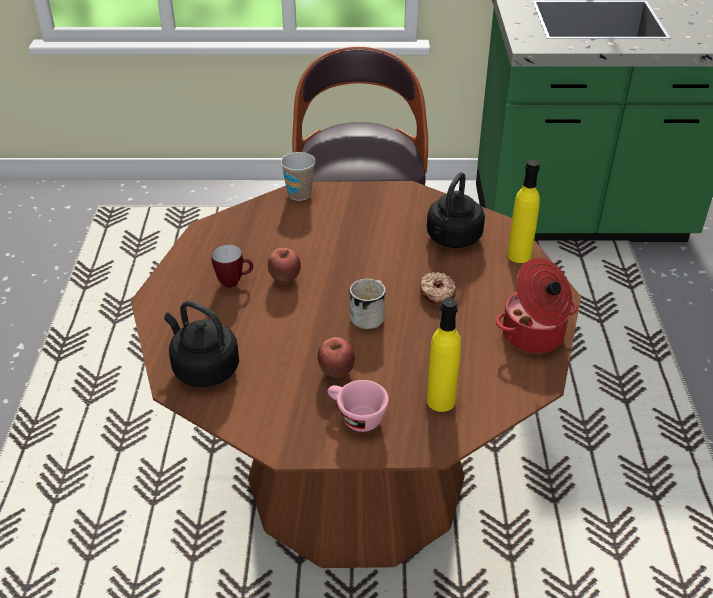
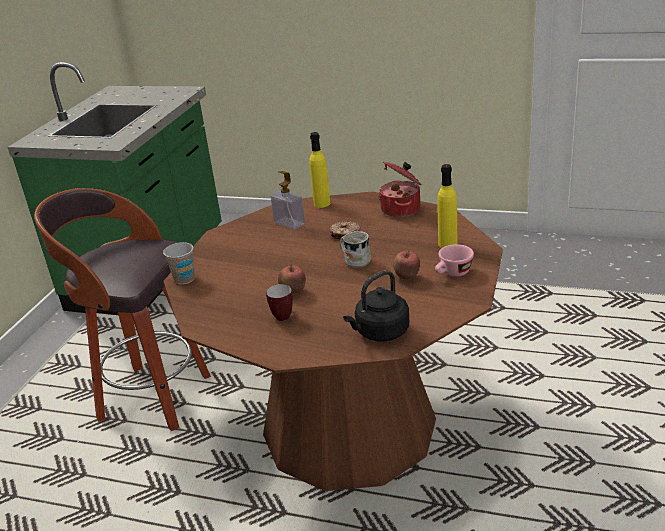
camera: 70 degrees left, 10 degrees down
(452, 239) = (289, 223): black kettle -> soap dispenser

